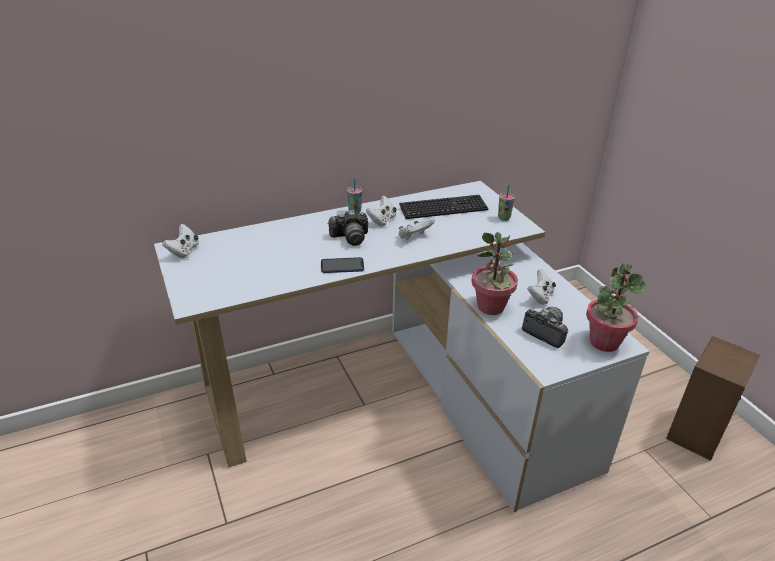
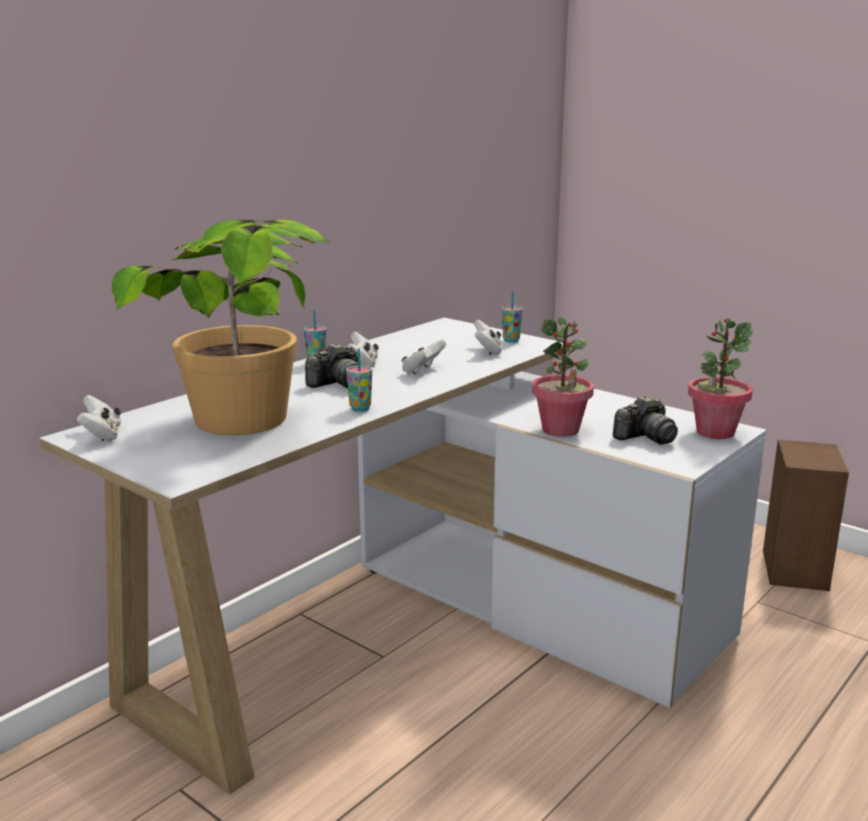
camera: 25 degrees left, 15 degrees down
(255, 275) = (245, 436): none -> potted plant
(342, 266) = (360, 409): phone -> cup
(443, 208) = (428, 344): keyboard -> none
(540, 296) = (605, 411): white game controller -> white game controller (487, 351)
(545, 332) = (645, 437): camera -> camera turned 135 degrees clockwise

